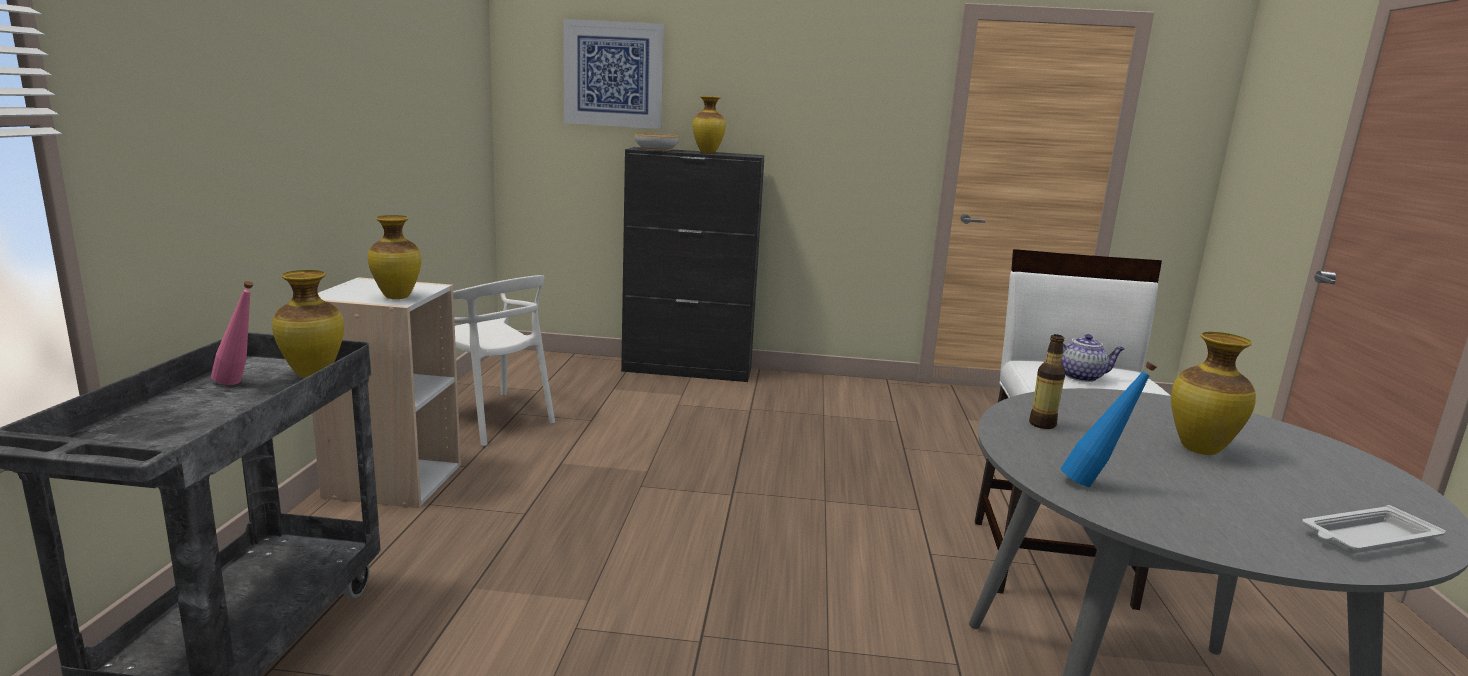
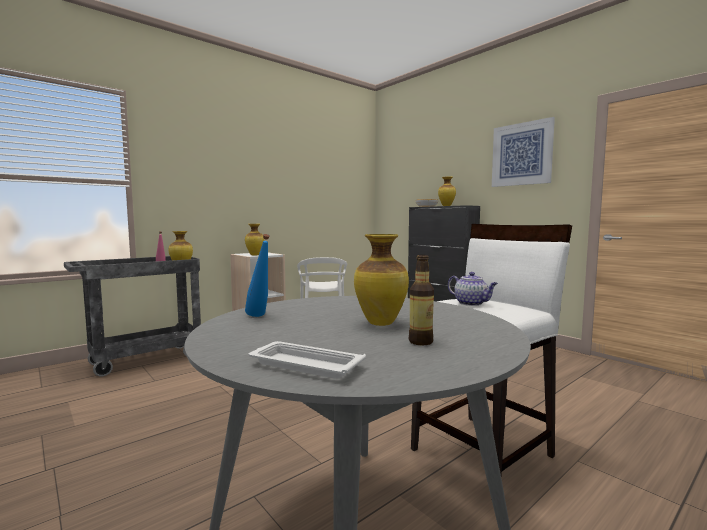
camera: 45 degrees right, 10 degrees down
(613, 74) = (416, 174): picture -> picture (521, 154)
(1042, 424) = (334, 302): bottle -> bottle (421, 342)

